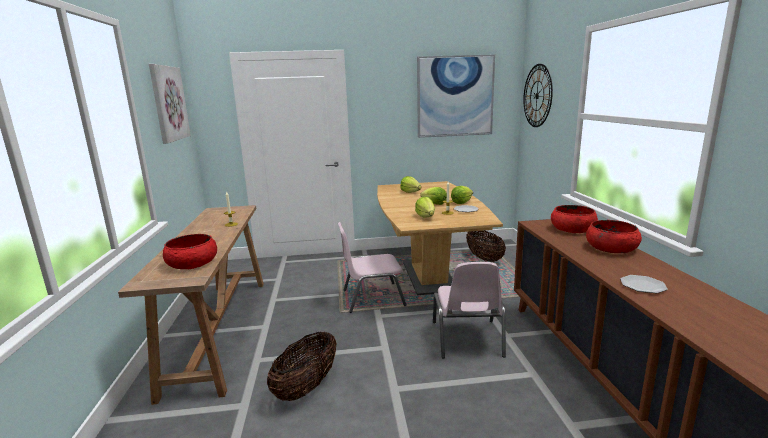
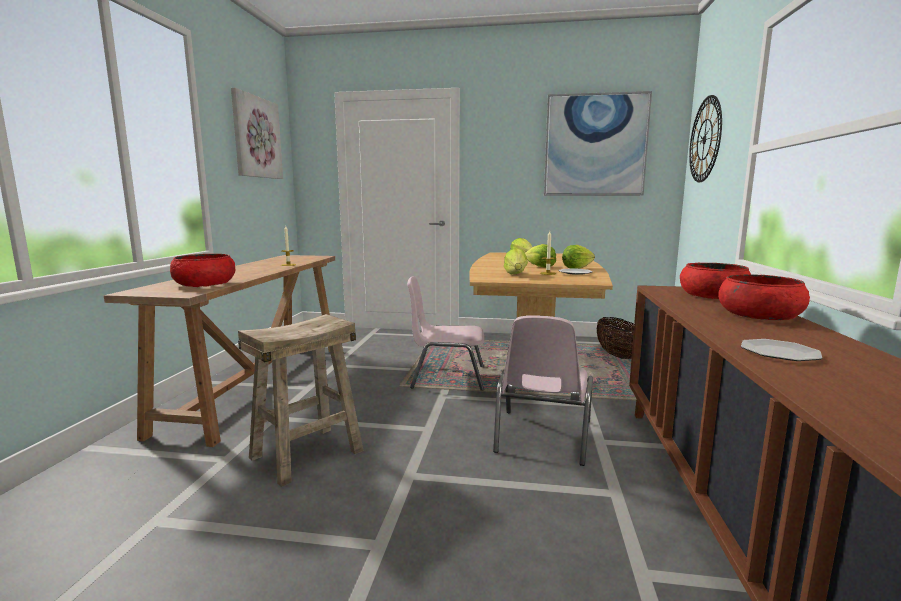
camera: 15 degrees right, 5 degrees down
(306, 387) = (307, 453): basket -> beige stool

